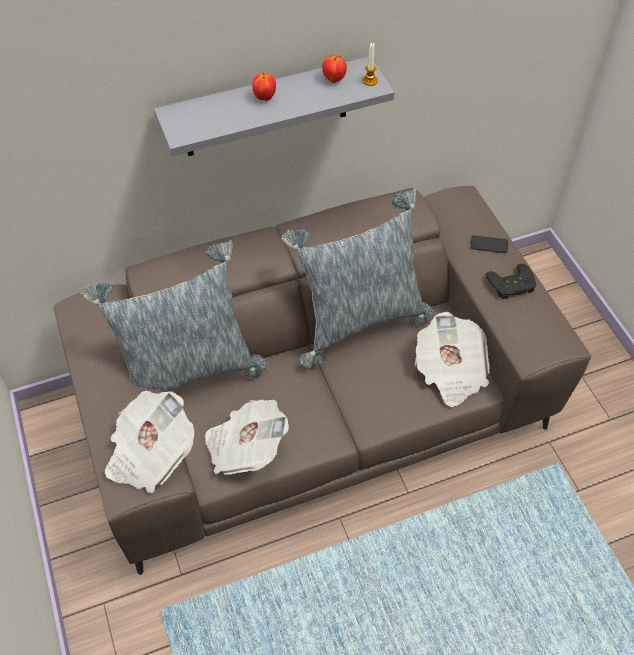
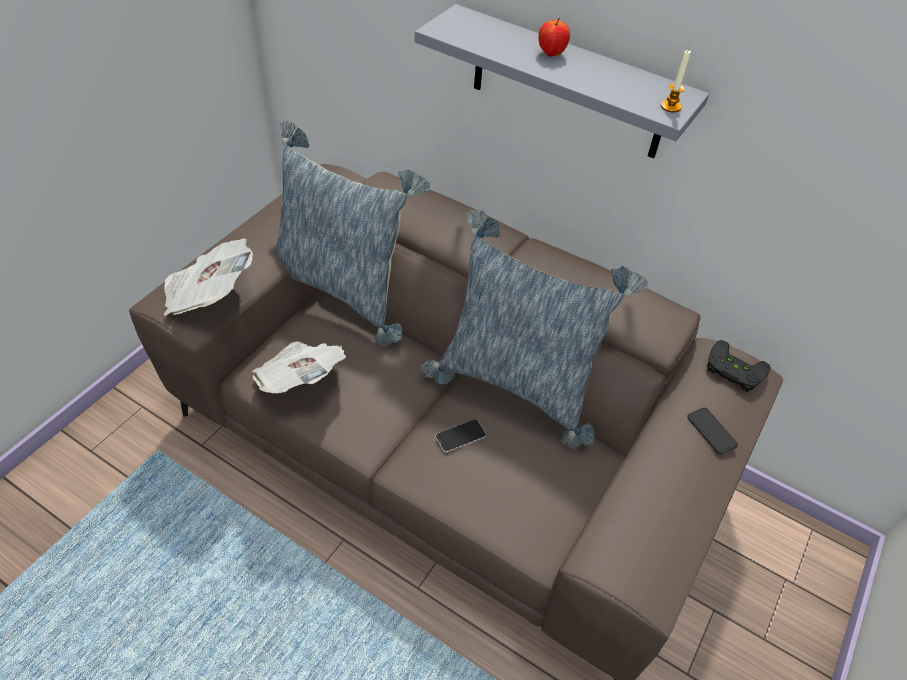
camera: 50 degrees right, 5 degrees down
(334, 79) = (637, 83): apple -> none
(369, 378) = (460, 436): none -> phone
(450, 372) = (535, 507): newspaper -> none
(512, 286) = (677, 485): black game controller -> black game controller (732, 371)

